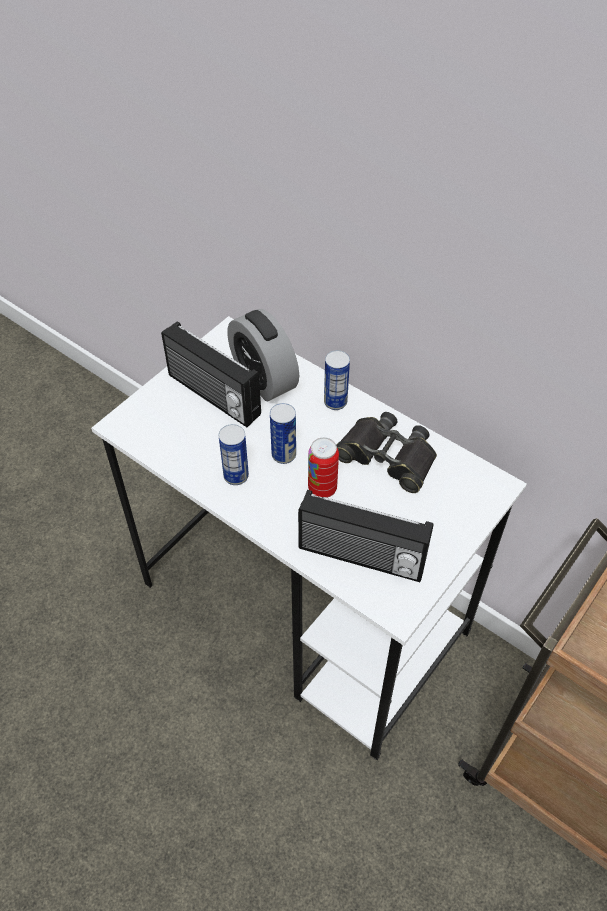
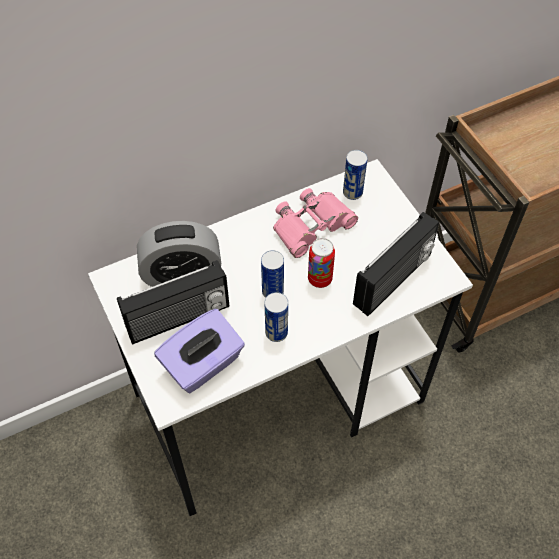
camera: 65 degrees left, 5 degrees up
(171, 433) = (203, 364): none -> purple tissue box
(335, 402) = (238, 236): can -> can (352, 192)
(387, 456) = (311, 226): black binoculars -> pink binoculars

